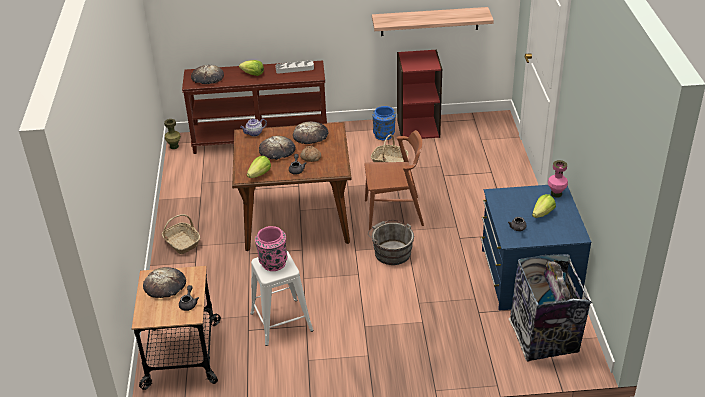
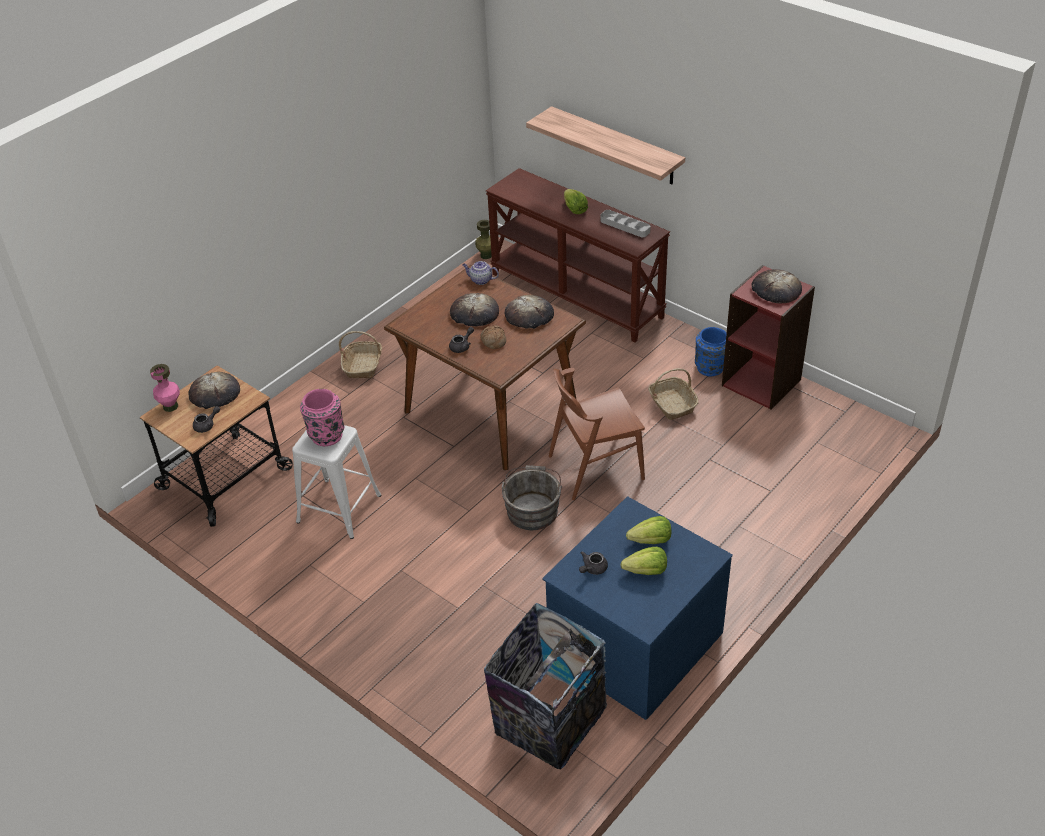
camera: 45 degrees right, 5 degrees up
(207, 77) = (526, 189): bread -> bread (776, 289)
(260, 174) = (422, 330): lettuce -> lettuce (651, 541)
(394, 213) = (595, 467): brown chair -> brown chair turned 120 degrees clockwise
(429, 21) = (813, 243): shelf -> shelf (616, 146)
(556, 193) = (699, 559): pink vase -> pink vase (170, 406)

